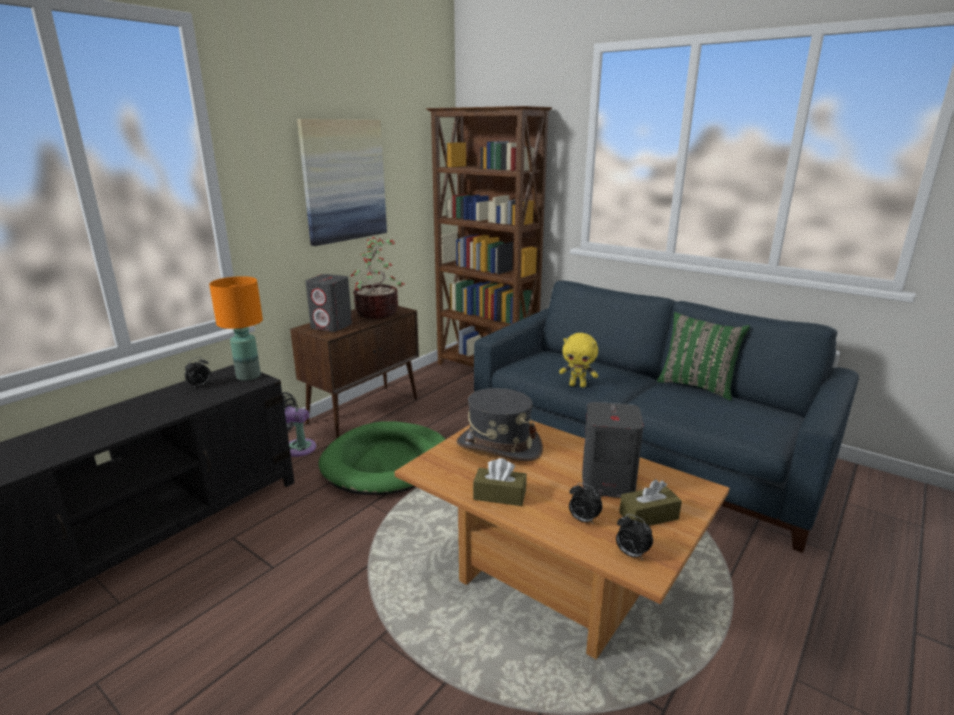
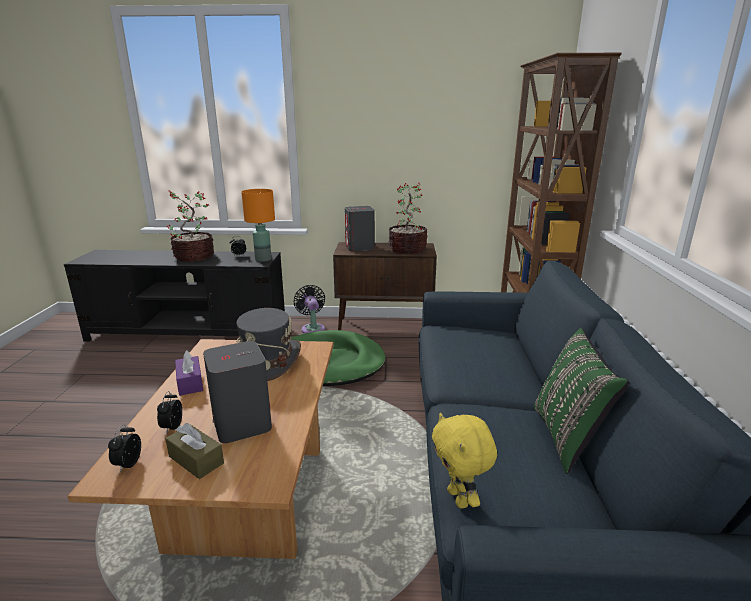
camera: 55 degrees right, 0 degrees up
(136, 413) = (193, 257): none -> potted plant
(343, 181) = (408, 132): picture -> none
(499, 495) = (190, 383): brown tissue box -> purple tissue box
(578, 385) = (442, 365): yellow plush toy -> yellow plush toy (459, 498)

